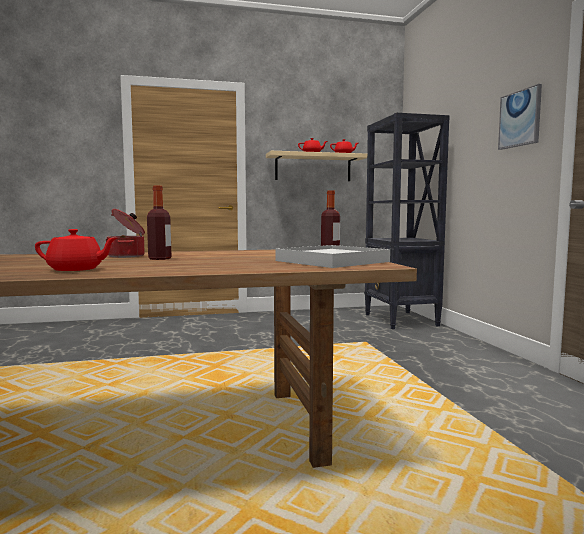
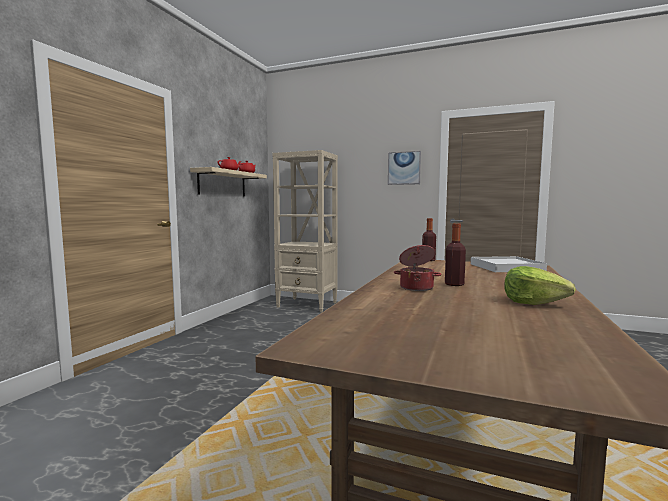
camera: 55 degrees left, 0 degrees up
(76, 269) = (533, 303): red teapot -> lettuce
(401, 320) = (307, 305): black bookcase -> beige bookcase

